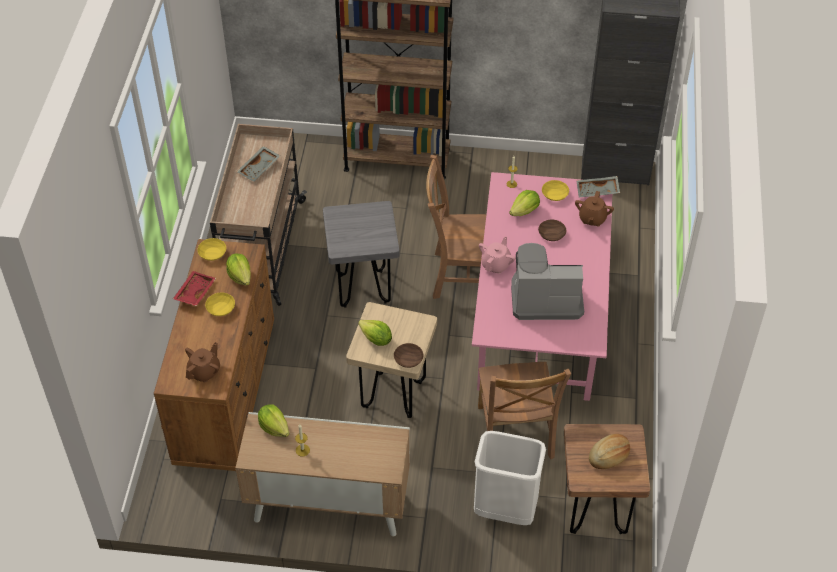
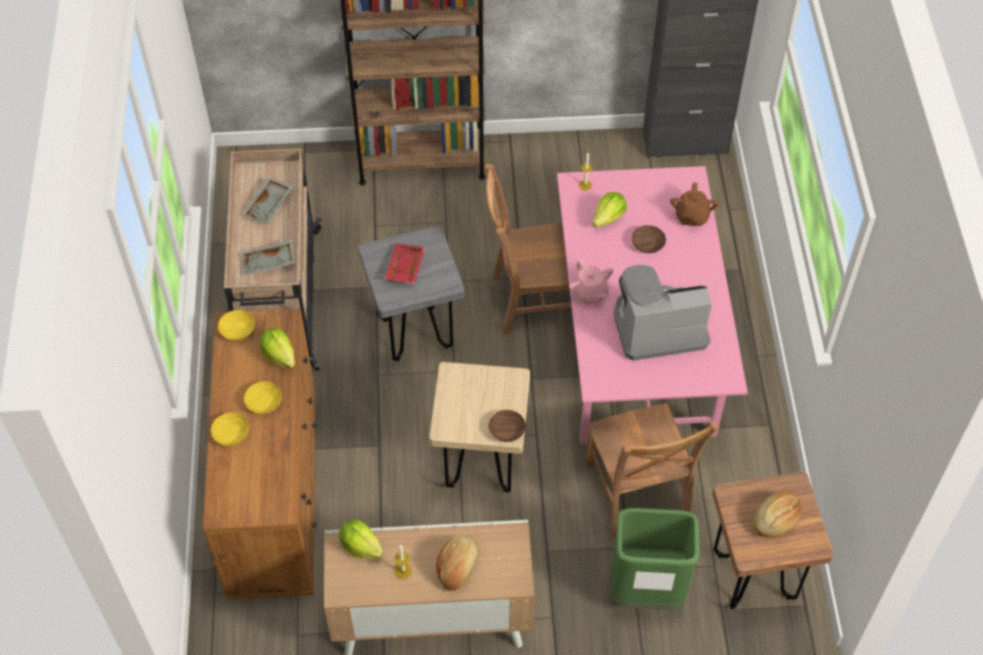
camera: 10 degrees left, 5 degrees up
(194, 292) = (225, 385): red tray -> red tray (404, 267)
(204, 371) = (262, 490): brown teapot -> none
(346, 454) = (458, 567): none -> bread
(376, 339) = (461, 410): lettuce -> none
(496, 265) = (589, 293): pink teapot -> pink teapot turned 135 degrees clockwise
(505, 511) = (646, 593): white trash can -> green trash can
(554, 195) = (639, 192): yellow bowl -> yellow bowl (230, 434)
(597, 191) = (690, 181): grey tray -> grey tray (269, 263)

